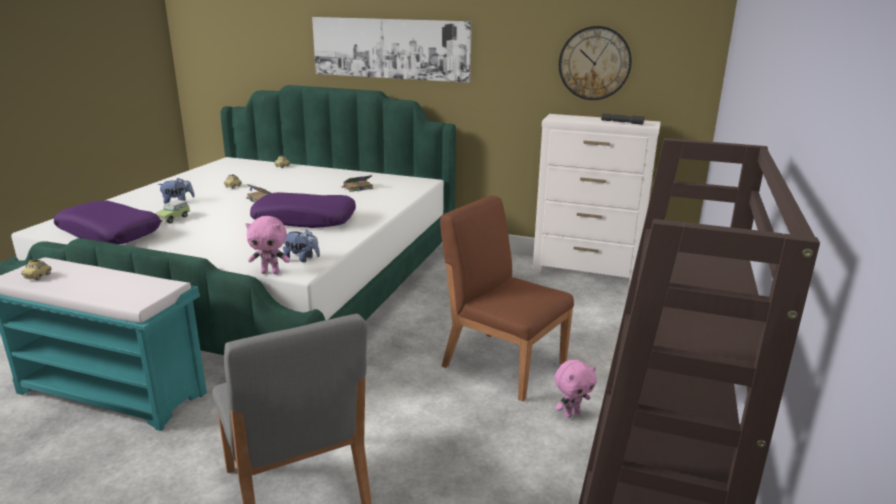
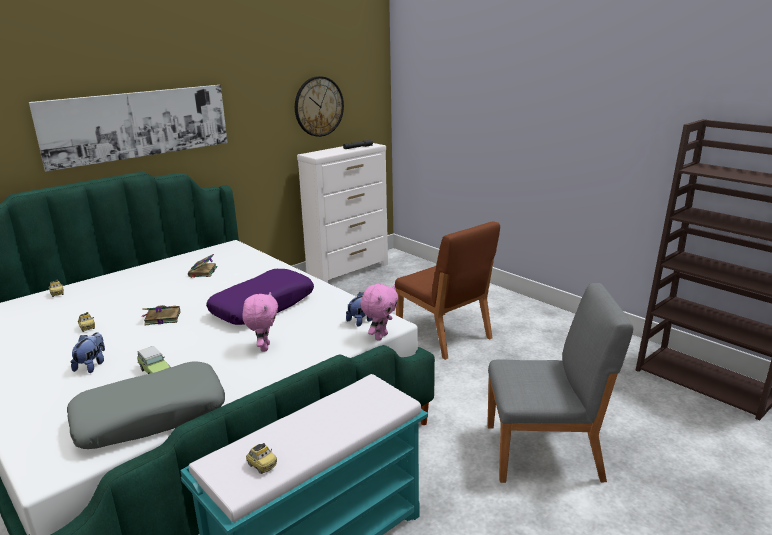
camera: 60 degrees left, 0 degrees up
(110, 233) = (151, 416): purple pillow -> grey pillow
(503, 364) = (444, 335): brown chair -> brown chair turned 105 degrees counterclockwise
(571, 414) = (517, 331): pink plush toy -> pink plush toy (264, 347)

